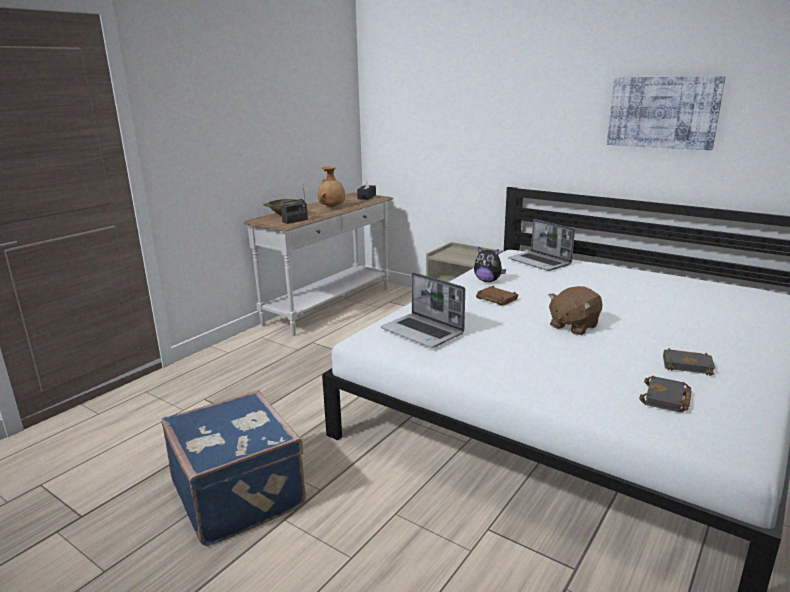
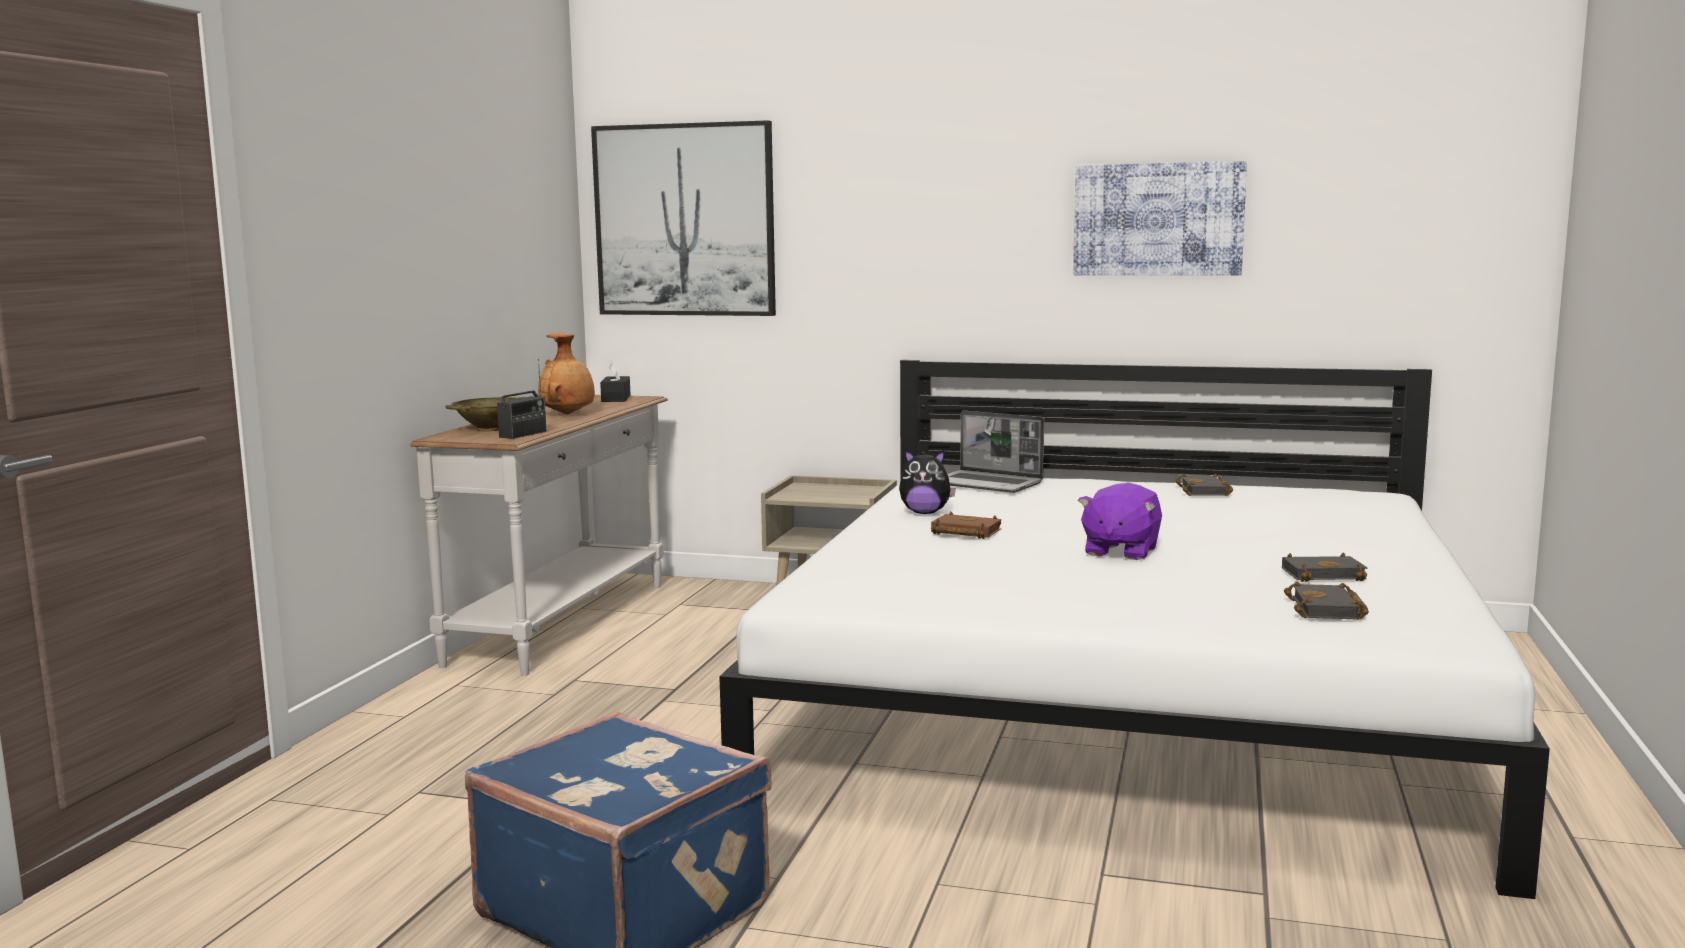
camera: 20 degrees left, 10 degrees down
(406, 104) = (685, 220): none -> picture
(423, 332) = (888, 580): laptop -> none
(573, 326) = (1120, 551): brown plush toy -> purple plush toy
(664, 282) = (1206, 491): none -> black book

